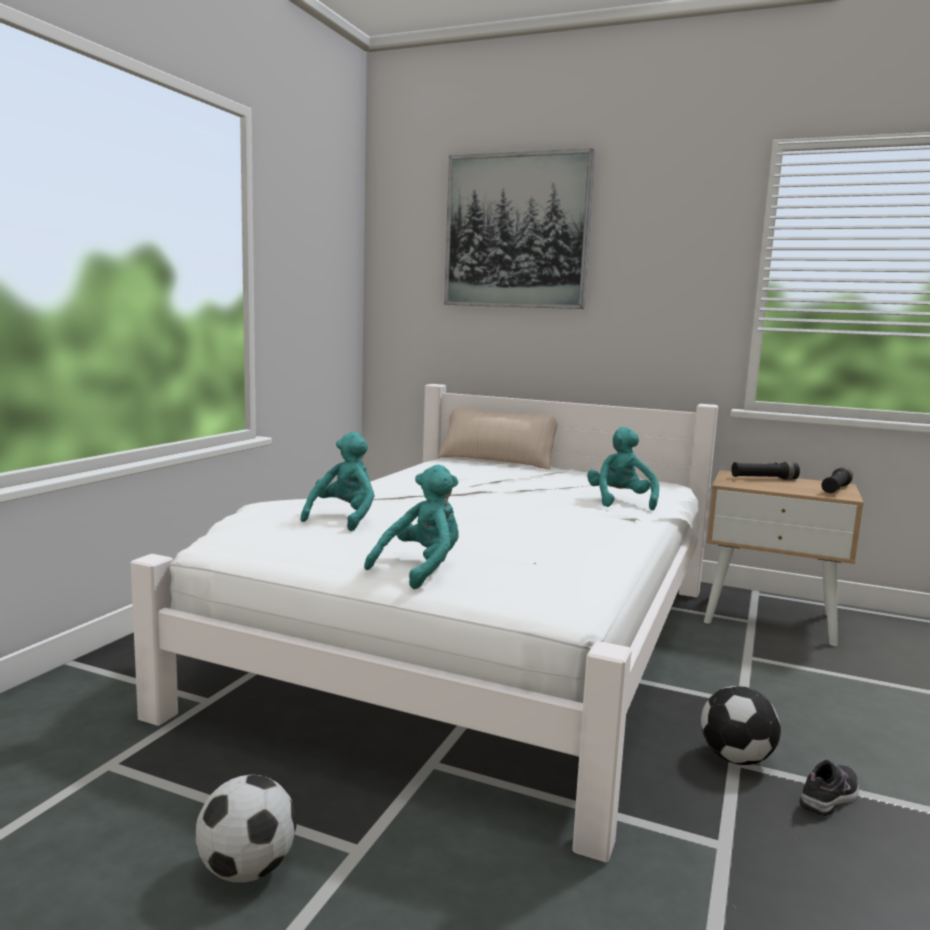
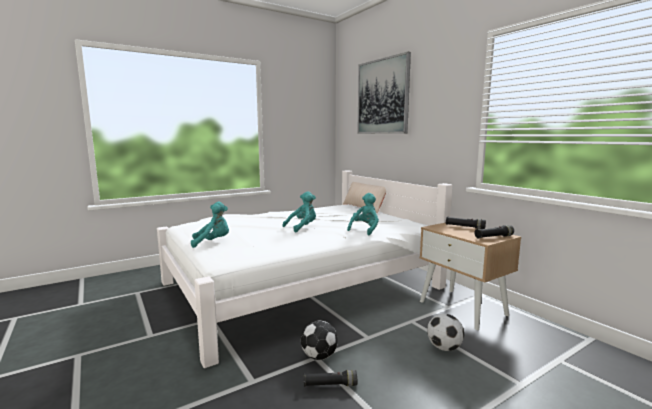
camera: 35 degrees right, 0 degrees up
(247, 870) = (119, 329): football -> football (444, 348)
(344, 518) = (237, 222): turquoise plush toy -> turquoise plush toy (302, 227)
(829, 797) = (330, 385): shoe -> black flashlight

